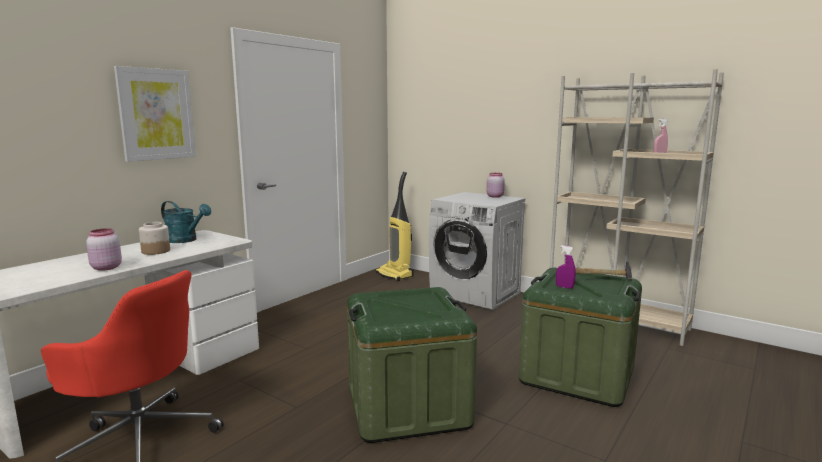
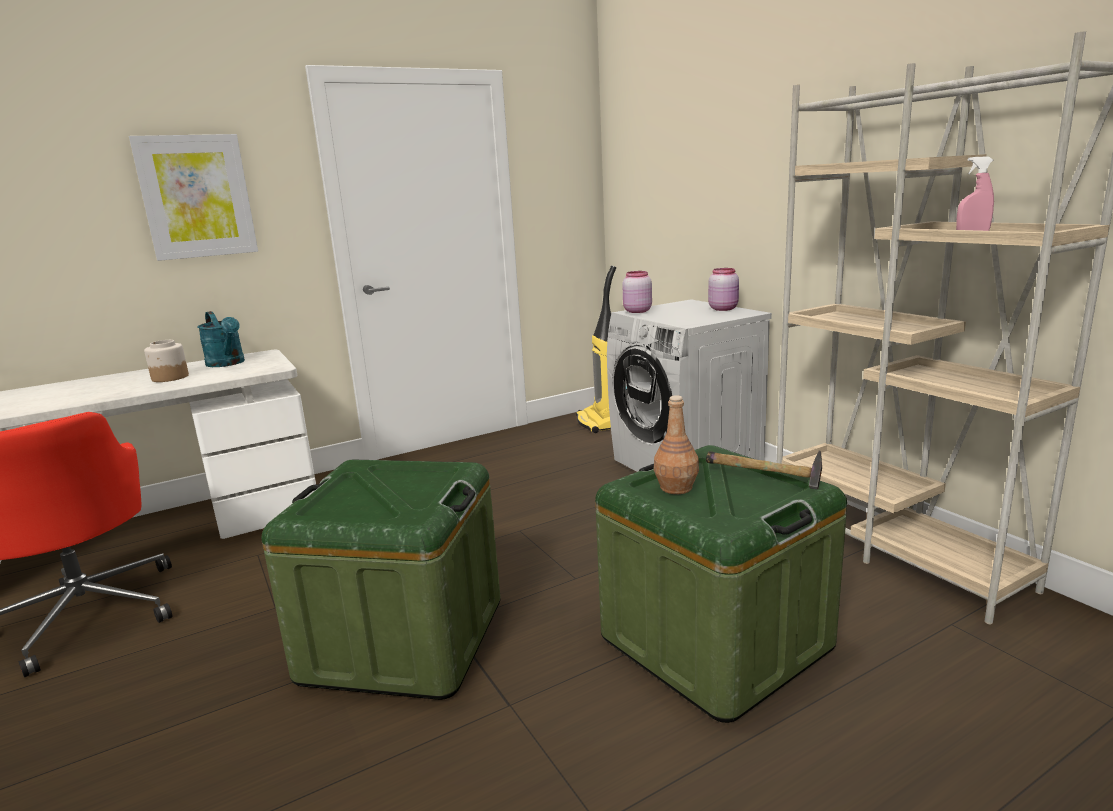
camera: 25 degrees right, 5 degrees up
(105, 268) = (83, 397): pink jar -> pink jar (636, 311)
(564, 287) = (676, 487): purple spray bottle -> brown bottle

